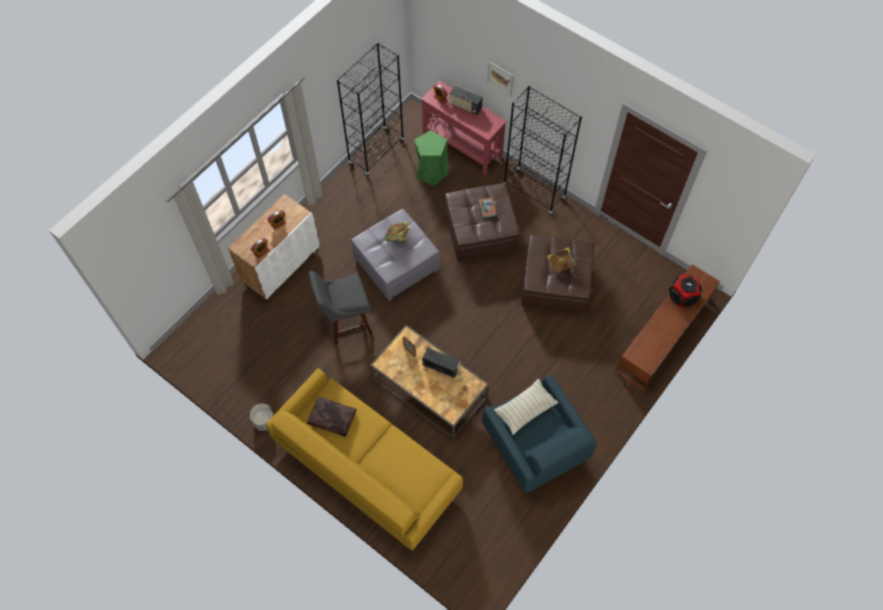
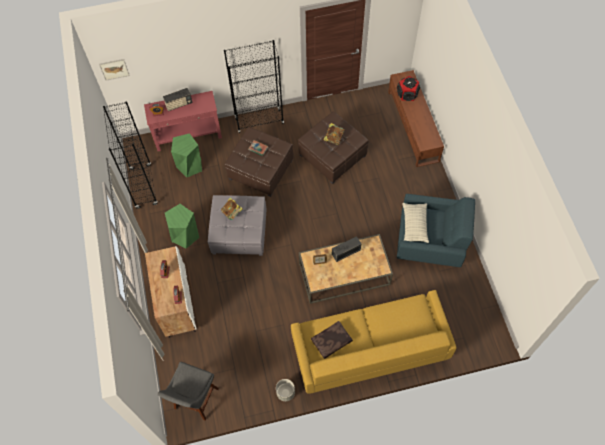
camera: 50 degrees left, 0 degrees up
(346, 324) = (256, 292): grey stool -> grey stool (195, 401)
(355, 222) = (185, 235): none -> green stool
(500, 78) = (196, 63): picture -> picture (114, 69)

